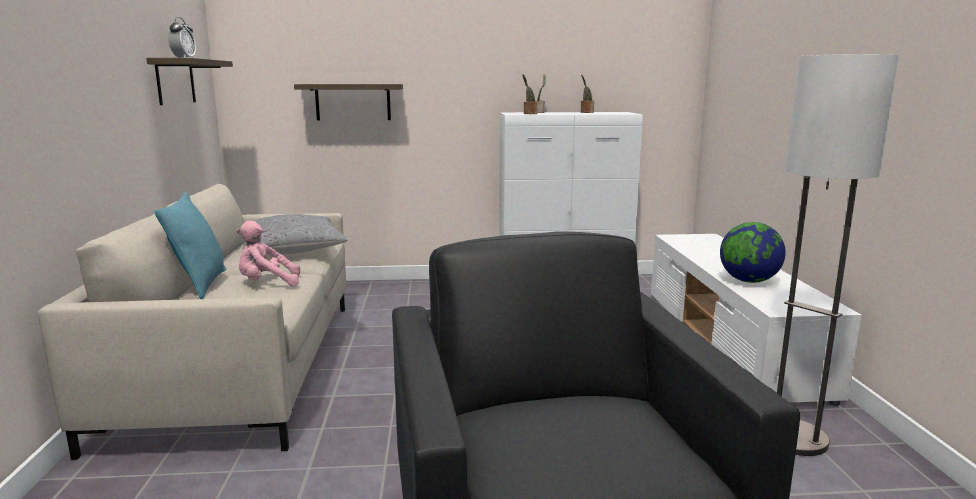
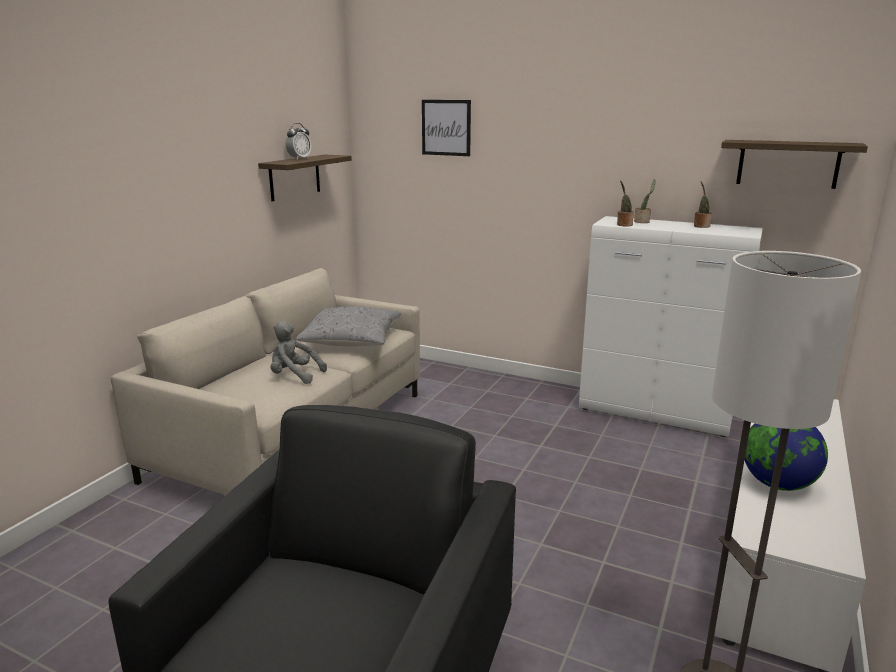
camera: 30 degrees right, 5 degrees up
(200, 284) = (250, 366): turquoise pillow -> none
(267, 284) = (294, 376): pink plush toy -> grey plush toy
(331, 34) = (446, 127): none -> picture
(353, 102) = (462, 194): shelf -> shelf (788, 164)

